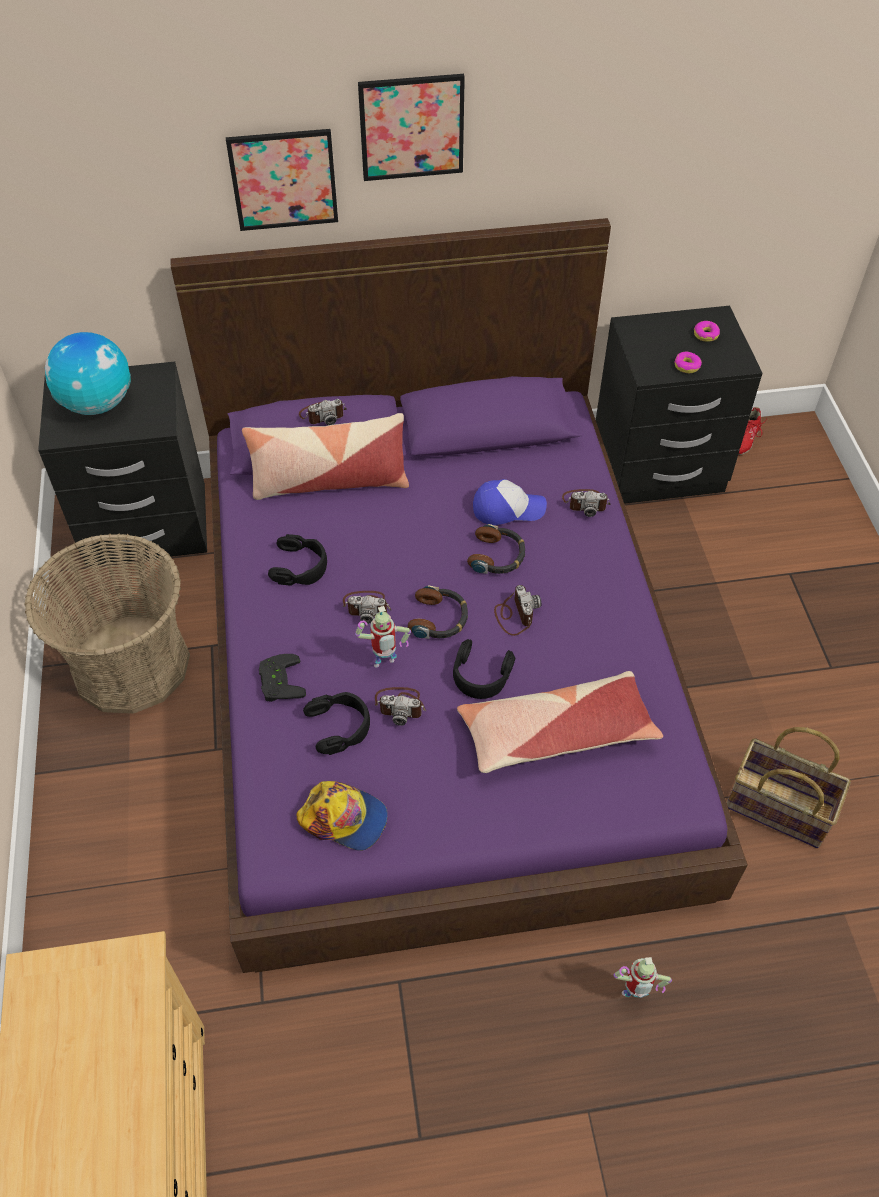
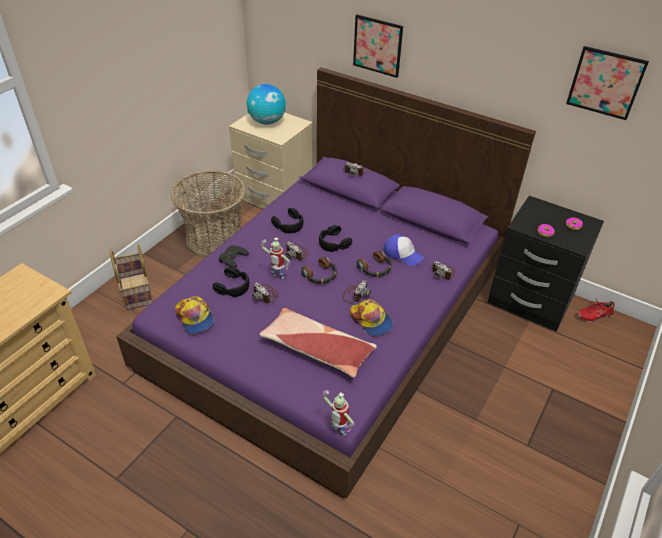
camera: 40 degrees right, 10 degrees down
(147, 526) = (274, 197): black nightstand -> beige nightstand
(329, 481) = (338, 202): pillow -> none
(412, 127) = (442, 39): picture -> picture (605, 83)
(481, 675) = (312, 306): black headphones -> black headphones (333, 242)
(577, 639) = (371, 320): none -> cap
(633, 996) = (259, 503): toy robot -> toy robot (338, 432)
(777, 808) = (422, 484): basket -> basket (135, 291)

